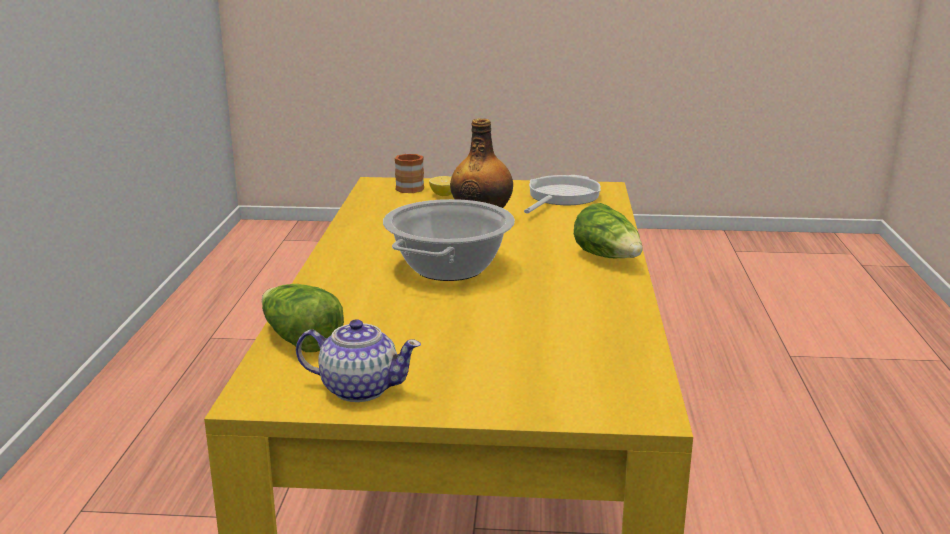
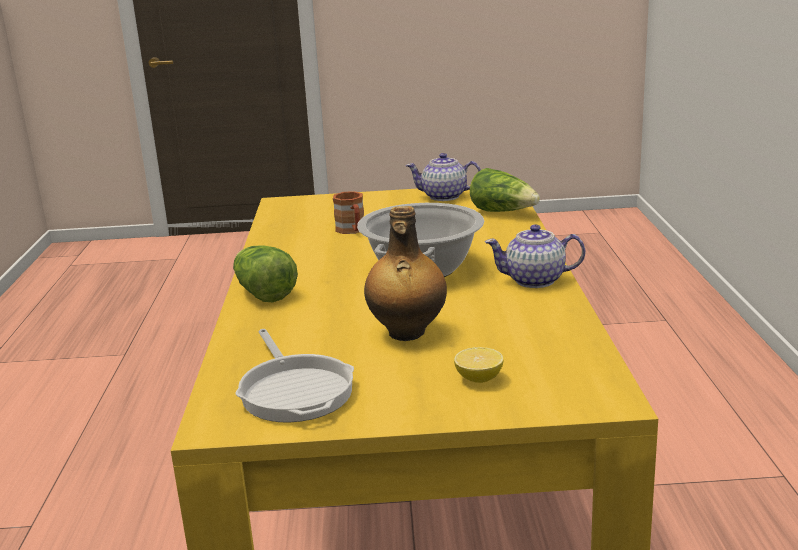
camera: 175 degrees right, 0 degrees up
(351, 247) = (535, 280): none -> teapot
(408, 187) = (547, 393): brown mug -> brown mug (352, 231)
(561, 197) = (295, 390): frying pan -> frying pan turned 45 degrees counterclockwise

